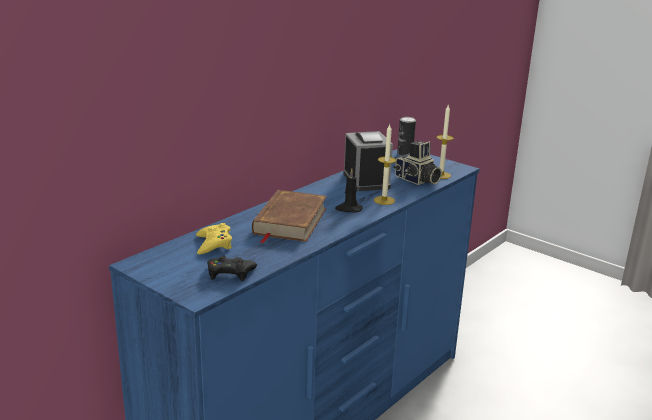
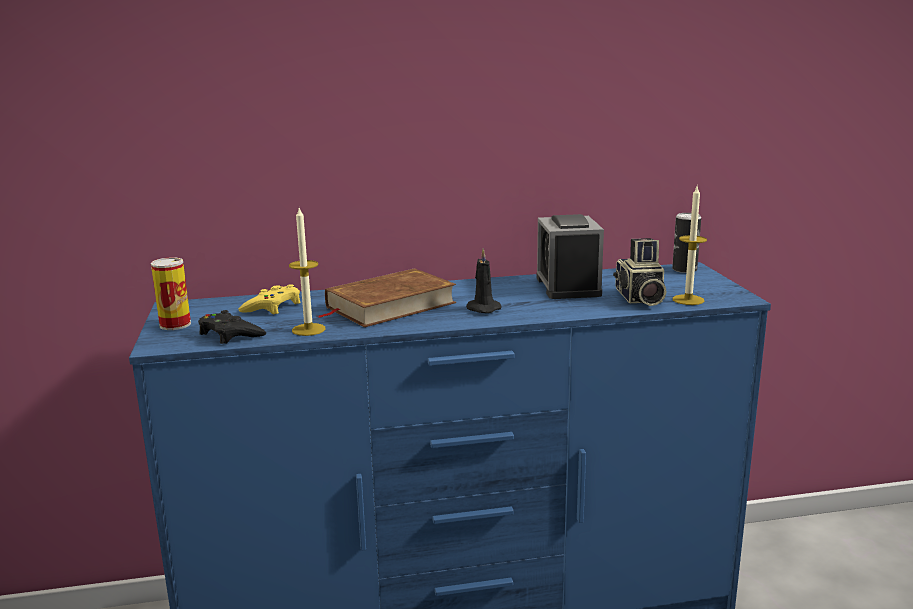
camera: 40 degrees right, 5 degrees down
(172, 278) = (175, 324): none -> can
(366, 180) = (568, 286): alarm clock -> alarm clock turned 150 degrees clockwise
(384, 200) = (546, 310): candle -> candle (308, 329)

